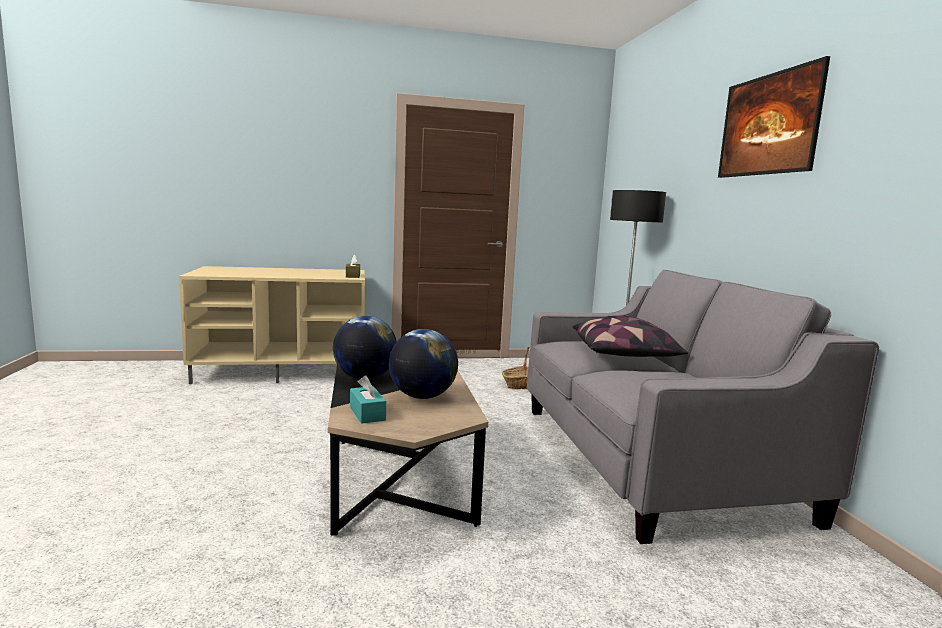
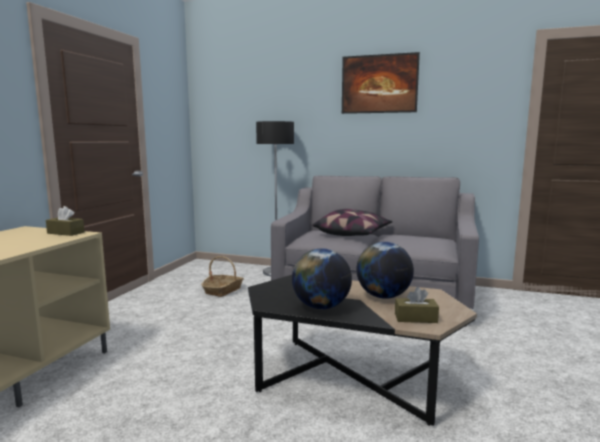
camera: 60 degrees left, 0 degrees up
(367, 413) = (415, 318): turquoise tissue box -> brown tissue box

